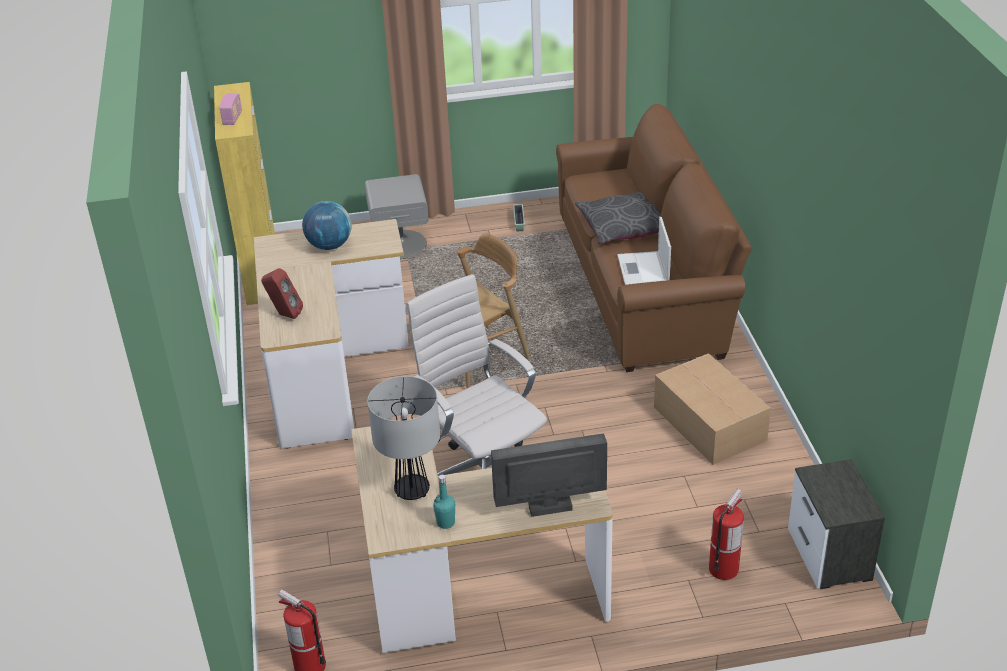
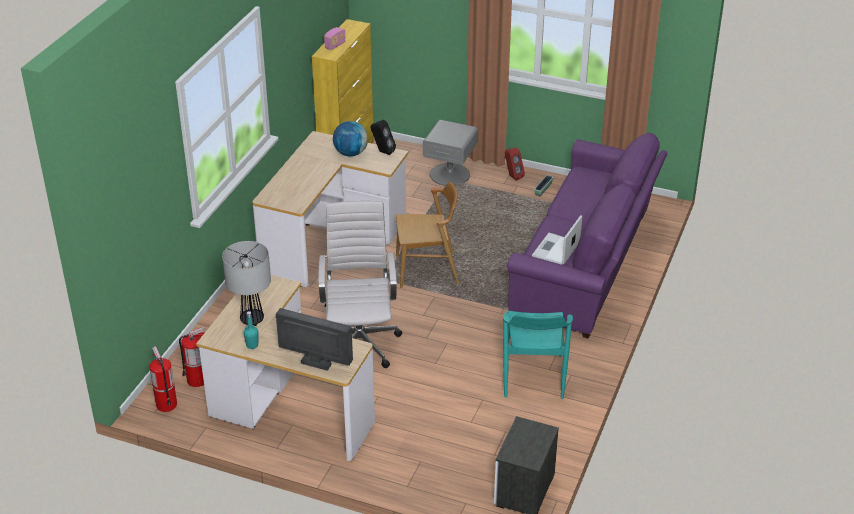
camera: 30 degrees right, 0 degrees up
(284, 315) = (283, 187): red speaker -> red speaker (512, 176)
(366, 230) = (382, 152): none -> black speaker
(623, 226) = (575, 215): grey pillow -> none
(646, 284) = (587, 266): brown sofa -> purple sofa
(709, 425) = (532, 376): cardboard box -> turquoise chair
(723, 568) = (449, 465): fire extinguisher -> fire extinguisher (197, 380)

